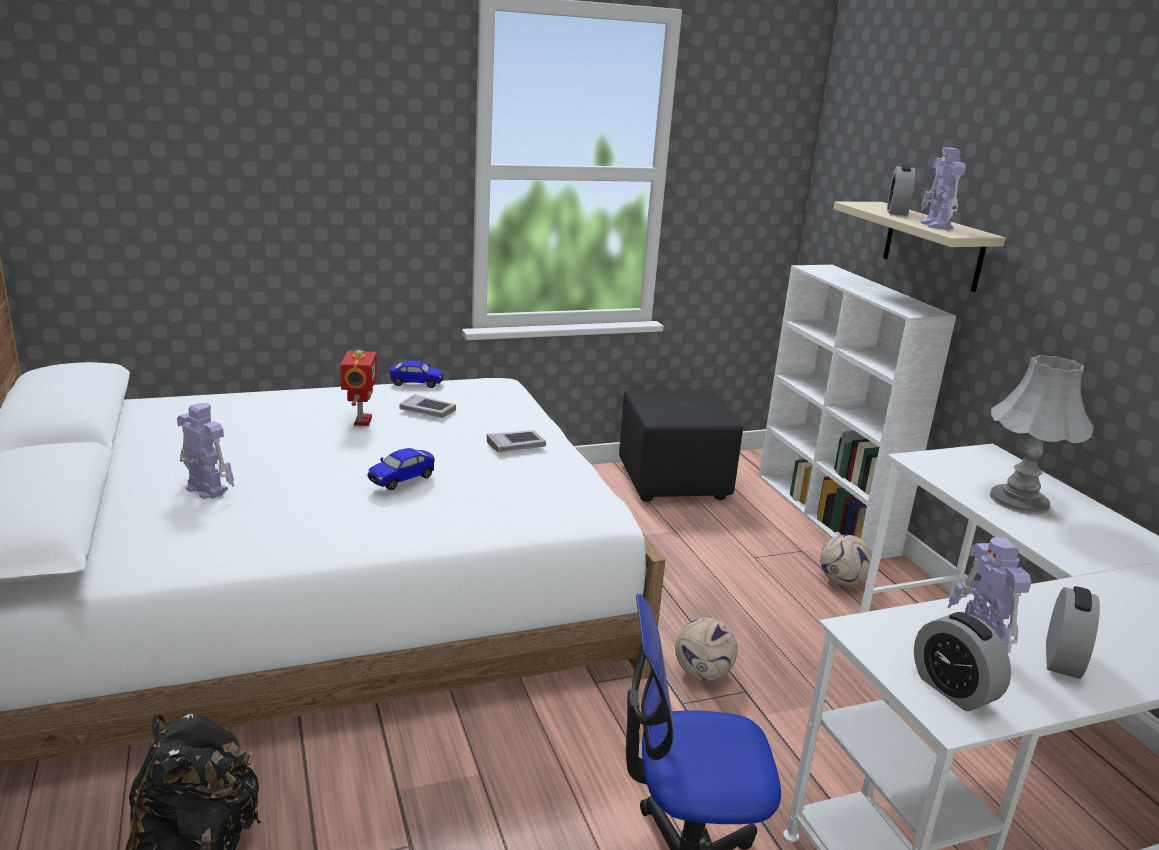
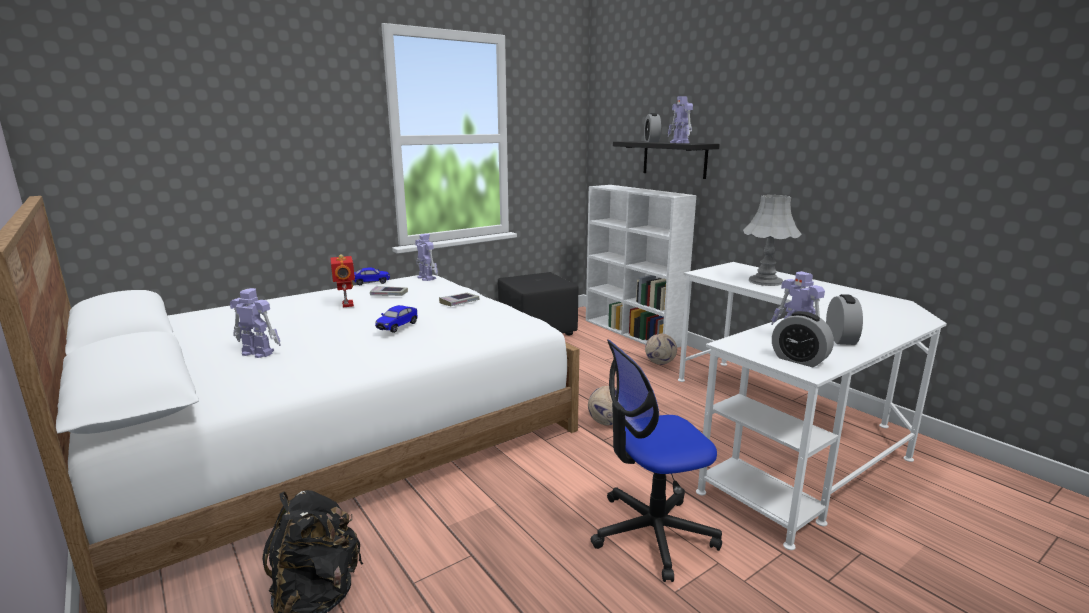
camera: 15 degrees left, 5 degrees down
(496, 387) = (426, 278): none -> toy robot
(933, 246) = (674, 159): beige shelf -> black shelf

